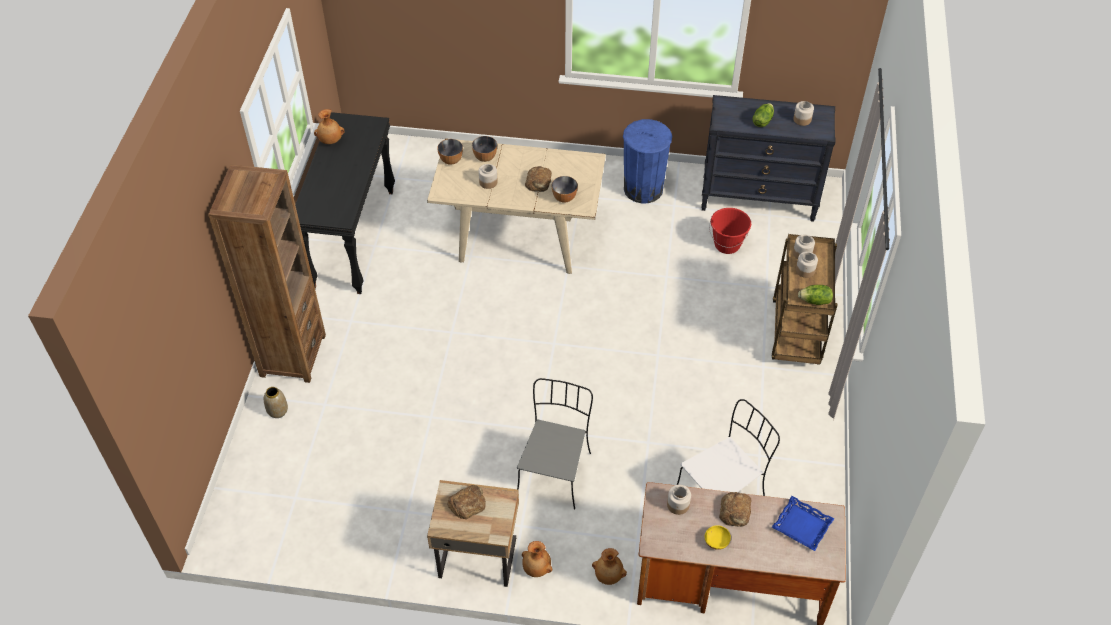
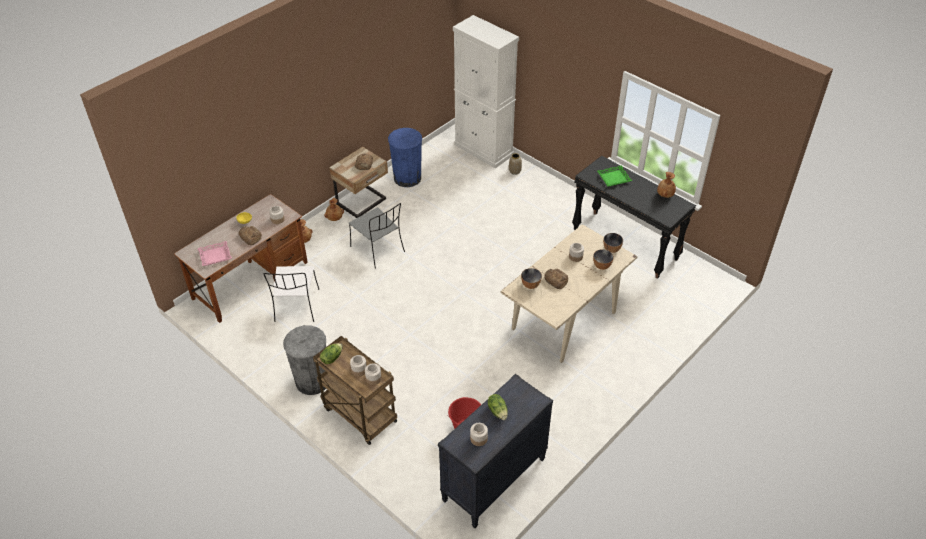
camera: 125 degrees right, 5 degrees down
(248, 475) = (483, 150): none -> white cabinet
(292, 355) = (549, 188): brown bookcase -> none
(330, 193) = (614, 178): none -> green tray
(643, 189) = (560, 413): blue trash can -> blue trash can (407, 178)
(800, 401) = (312, 381): none -> grey trash can
(802, 525) = (215, 256): blue tray -> pink tray

